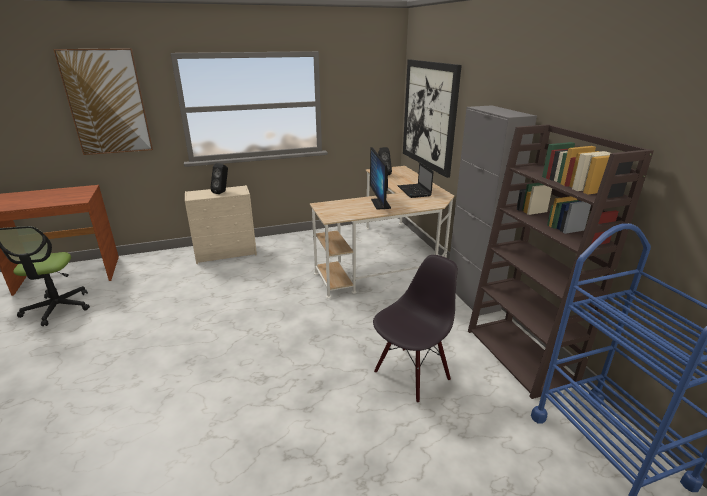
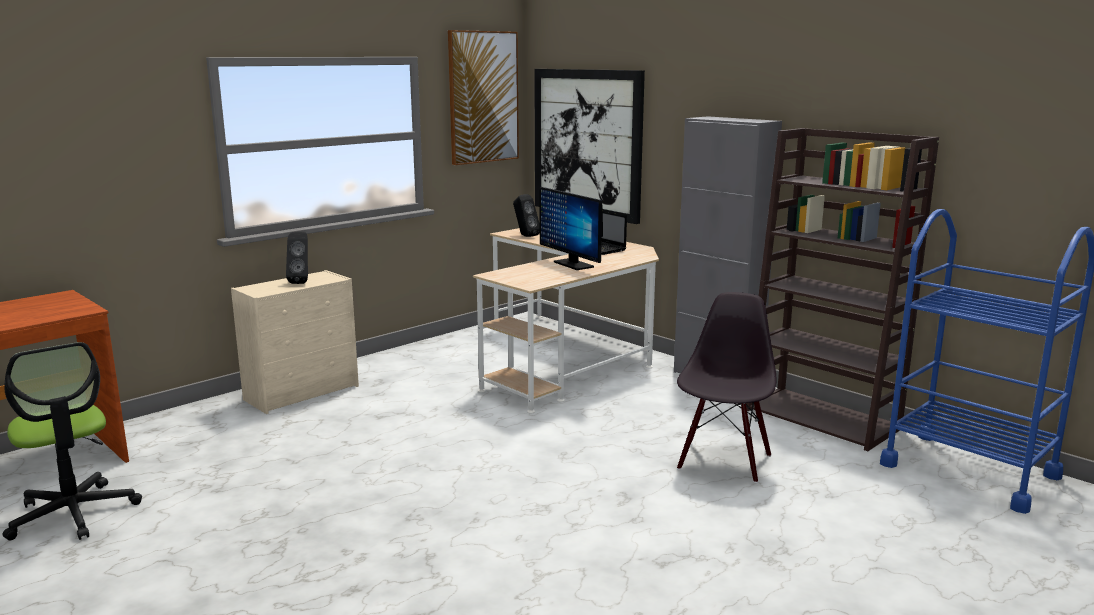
camera: 25 degrees left, 10 degrees down
(107, 102) = (99, 140): picture -> picture (483, 97)

